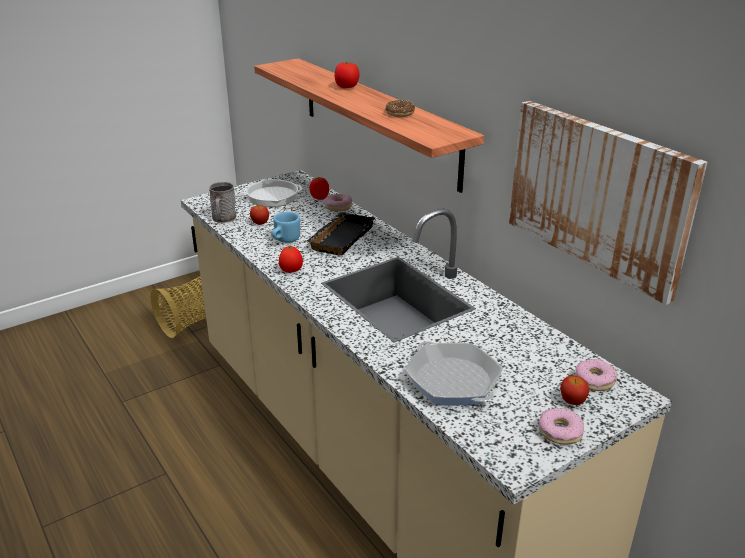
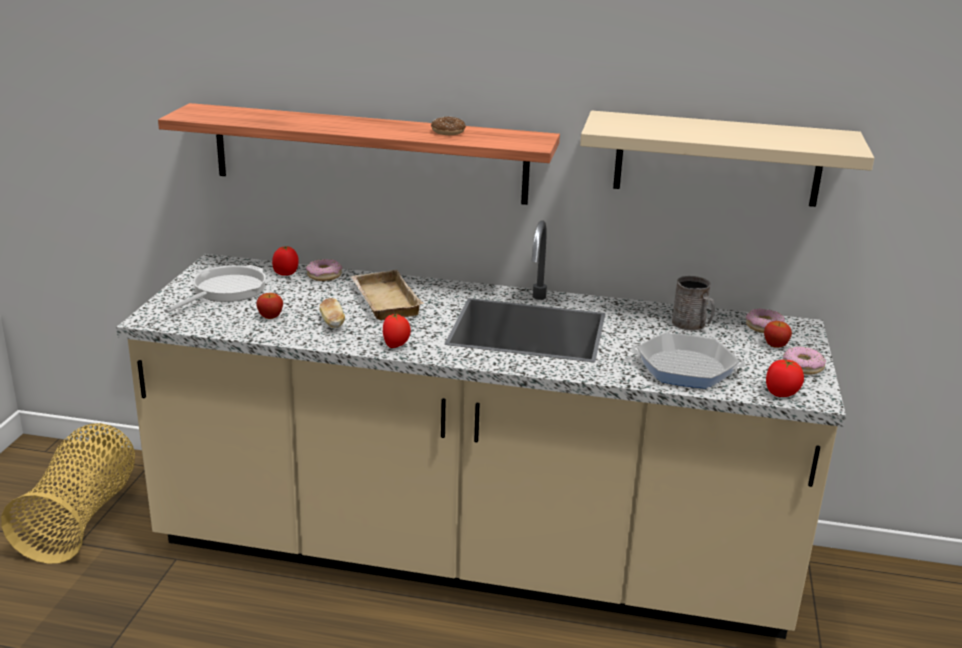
camera: 45 degrees left, 5 degrees down
(223, 219) = (218, 327): grey mug -> grey mug (692, 325)
(284, 240) = (332, 323): blue mug -> bread
(340, 237) = (383, 301): black tray -> beige tray
(347, 87) = (331, 120): tomato -> tomato (781, 393)
(598, 195) = (717, 159): picture -> beige shelf

